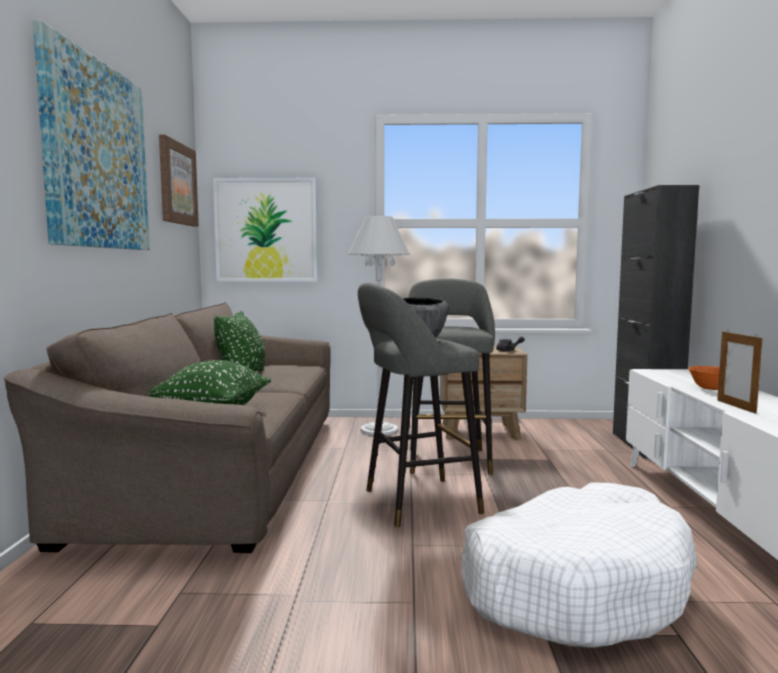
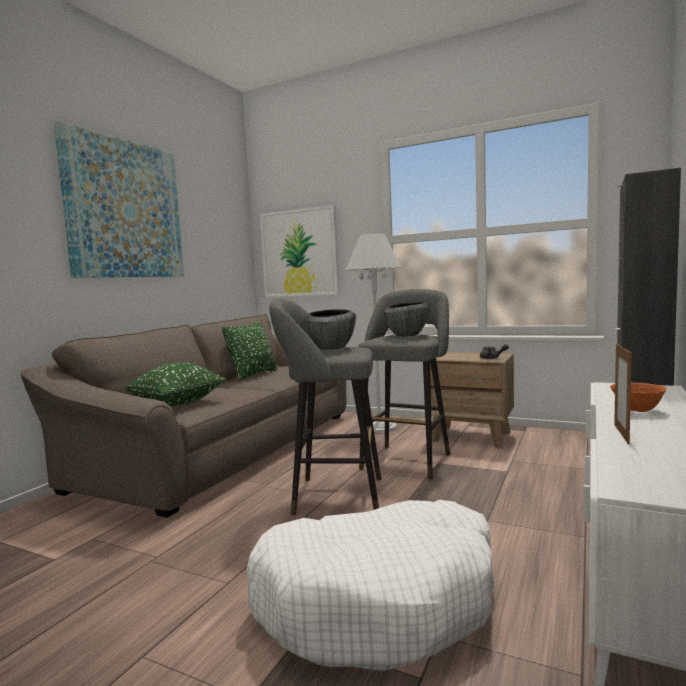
camera: 25 degrees right, 0 degrees up
(177, 184) = (223, 222): picture -> none
(453, 327) = (407, 335): none -> bowl

